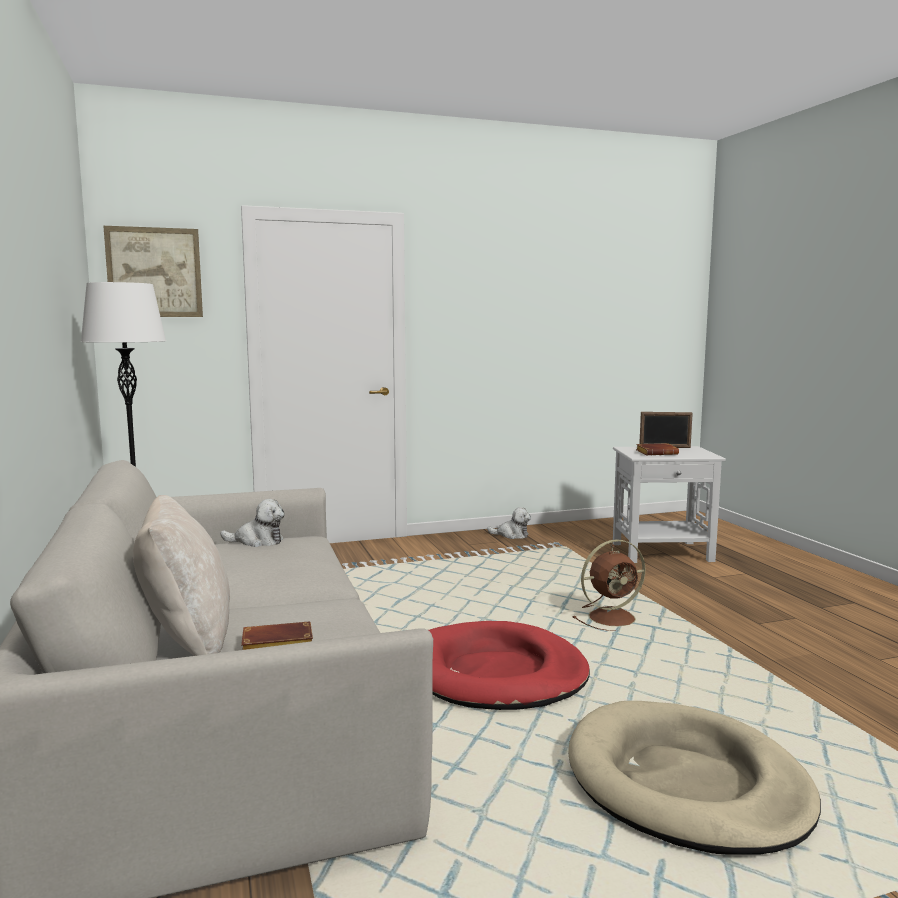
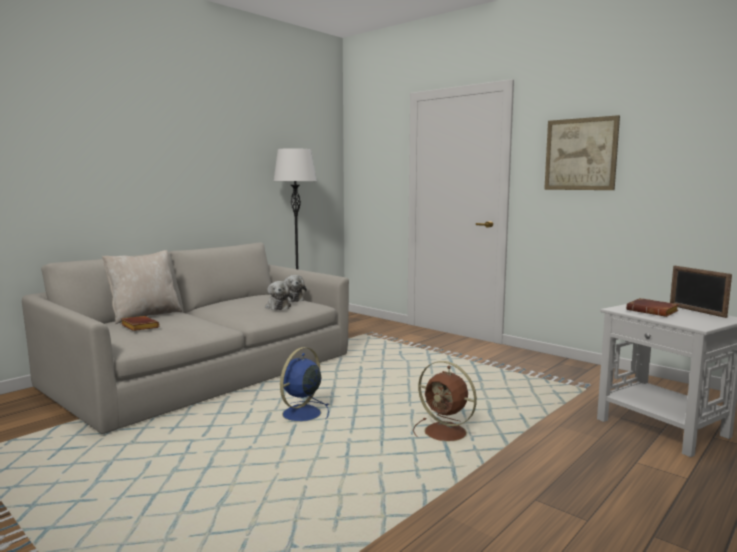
camera: 60 degrees right, 0 degrees up
(154, 272) = (368, 141): picture -> picture (580, 154)
(496, 673) = (300, 415): red dog bed -> blue fan
(511, 535) = (573, 368): plush toy -> plush toy (278, 306)
(686, 783) = (189, 497): beige dog bed -> none

